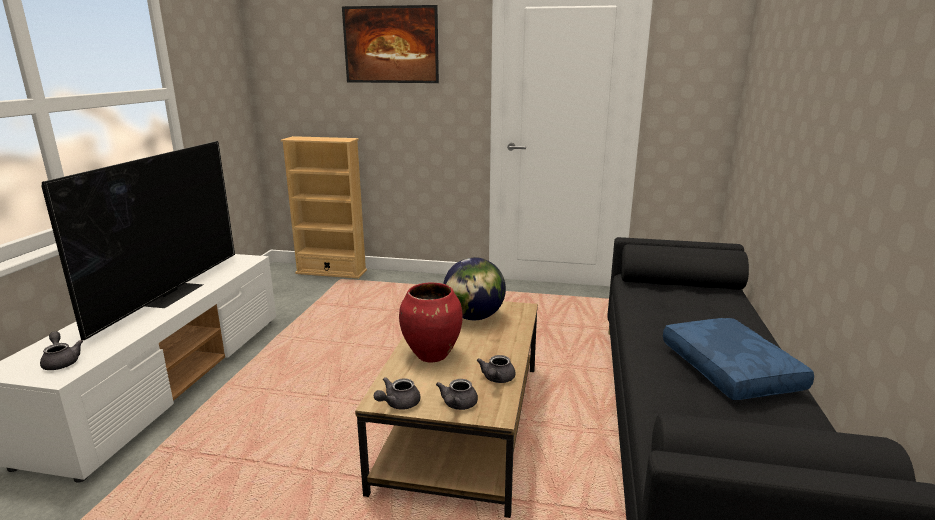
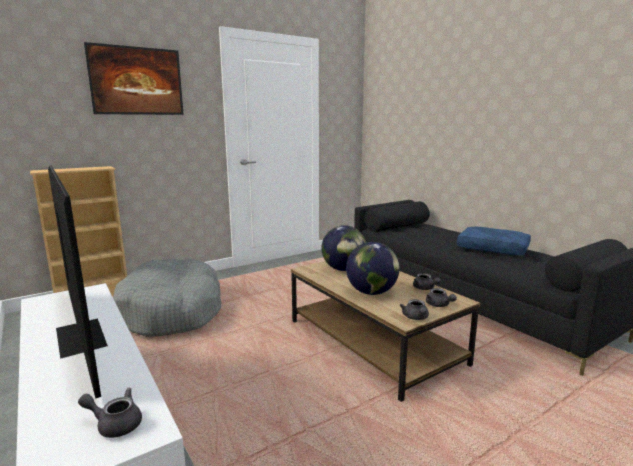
camera: 45 degrees left, 5 degrees down
(362, 304) = (172, 311): none -> grey dog bed
(432, 355) = (372, 292): red vase -> globe

